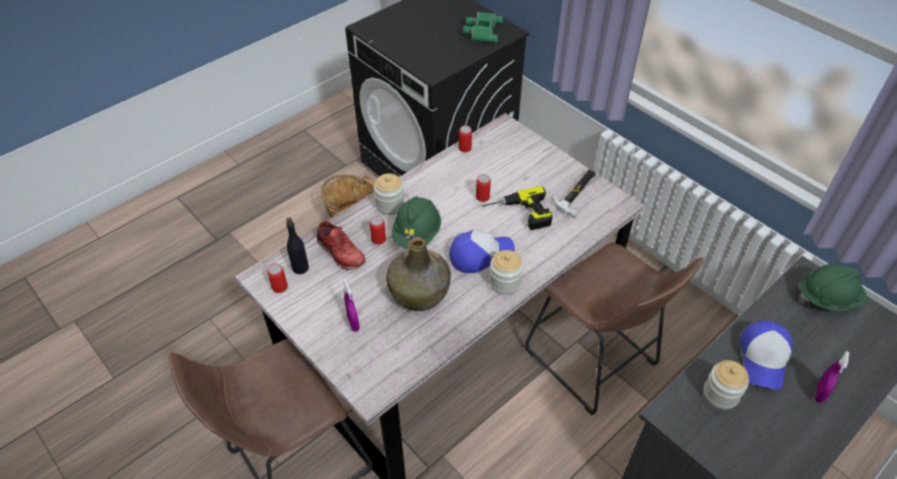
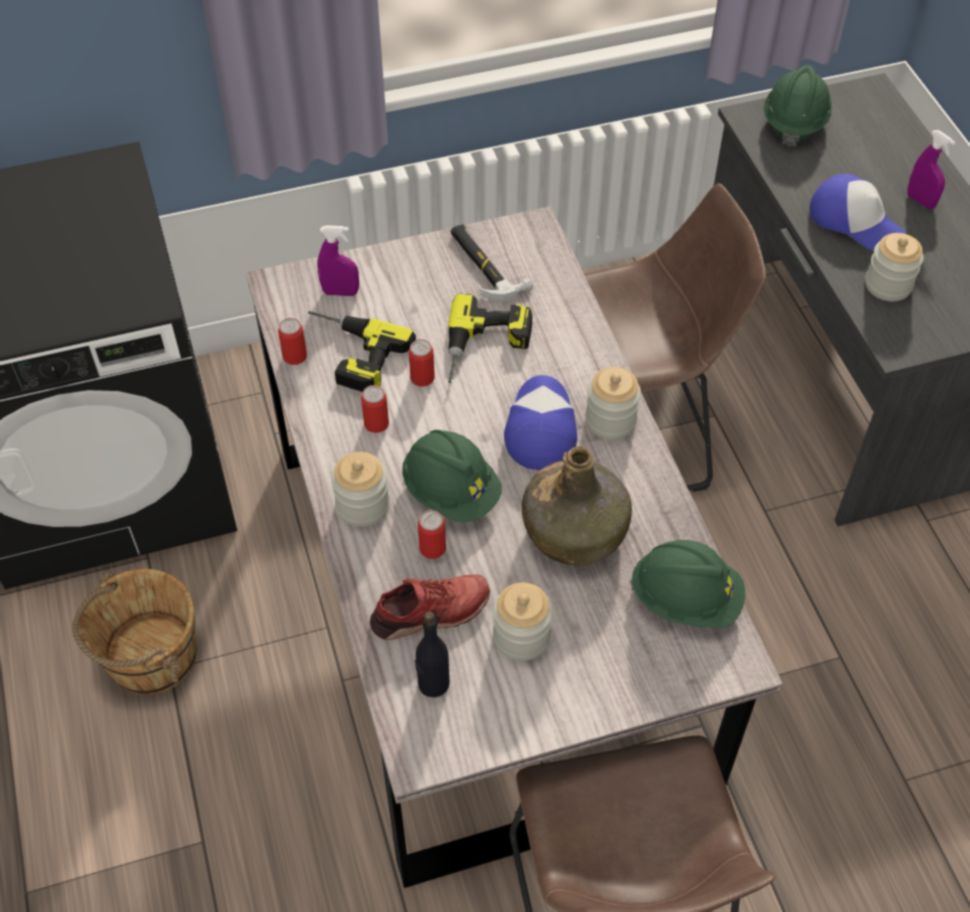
camera: 65 degrees left, 5 degrees up
(280, 287) = (461, 728): can -> can (376, 423)
(343, 292) = (521, 636): none -> jar
(353, 323) = (593, 642): purple spray bottle -> purple spray bottle (340, 292)
(401, 356) = (686, 599): none -> green hard hat
(479, 166) = (349, 354): none -> power drill
(481, 31) = (83, 196): green binoculars -> none

